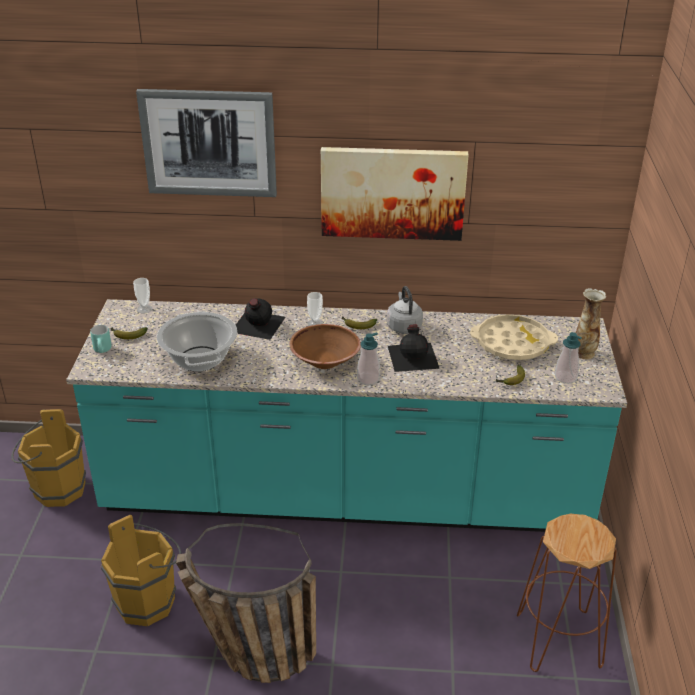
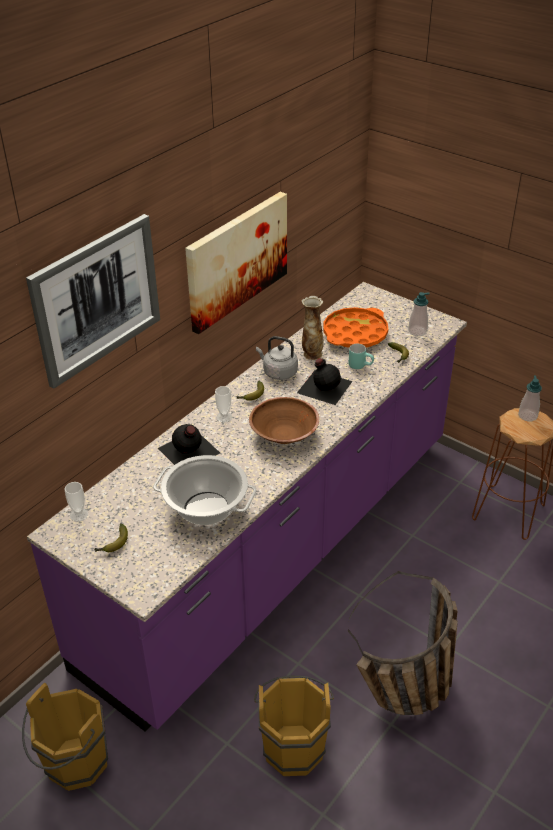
camera: 55 degrees left, 5 degrees up
(104, 351) = (123, 571): turquoise mug -> turquoise mug (361, 365)
(346, 494) = (277, 548): turquoise counter -> purple counter
(368, 379) = (331, 422): soap dispenser -> soap dispenser (527, 416)
(512, 343) = (355, 333): beige tray -> orange tray
(584, 353) = (397, 310): vase -> vase (312, 354)

